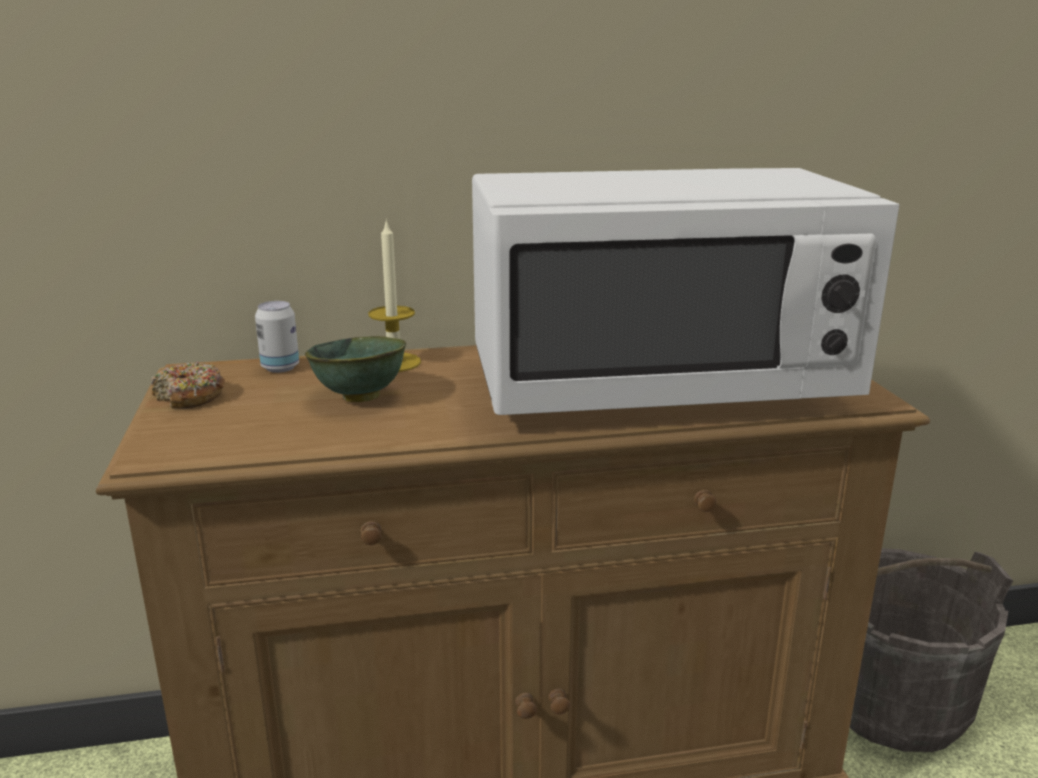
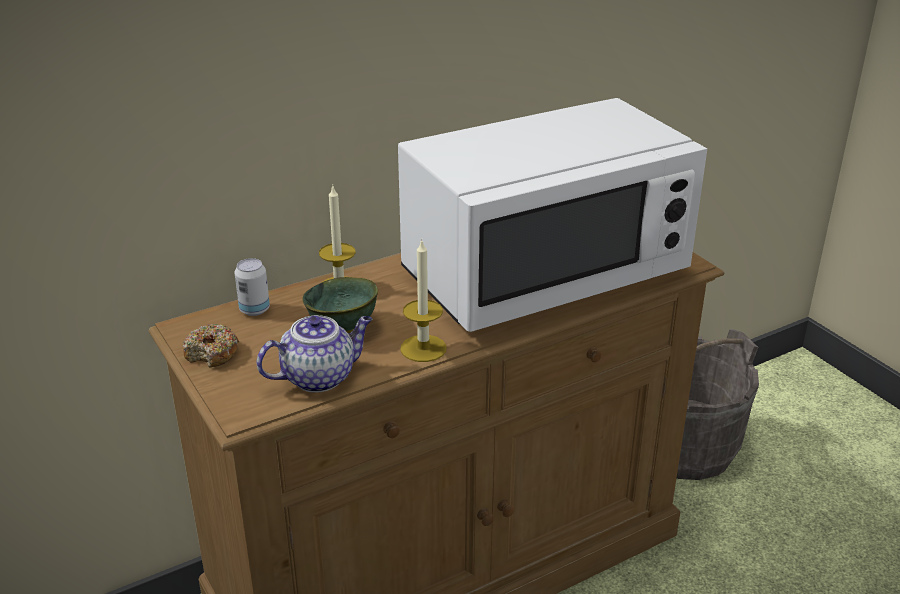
camera: 20 degrees left, 10 degrees up
(282, 437) = (319, 376): none -> teapot
(437, 430) = (423, 348): none -> candle

